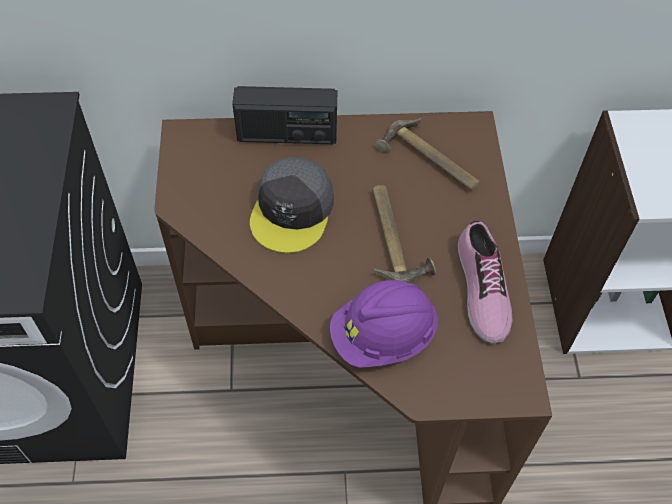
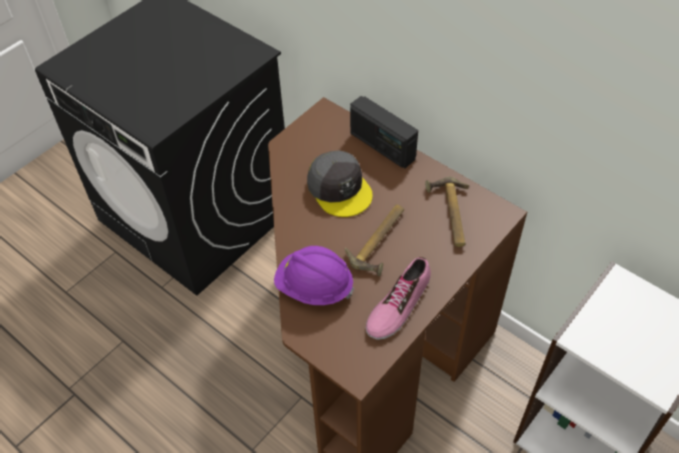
camera: 45 degrees right, 5 degrees down
(293, 210) = (339, 189): grey cap -> grey cap turned 90 degrees counterclockwise

